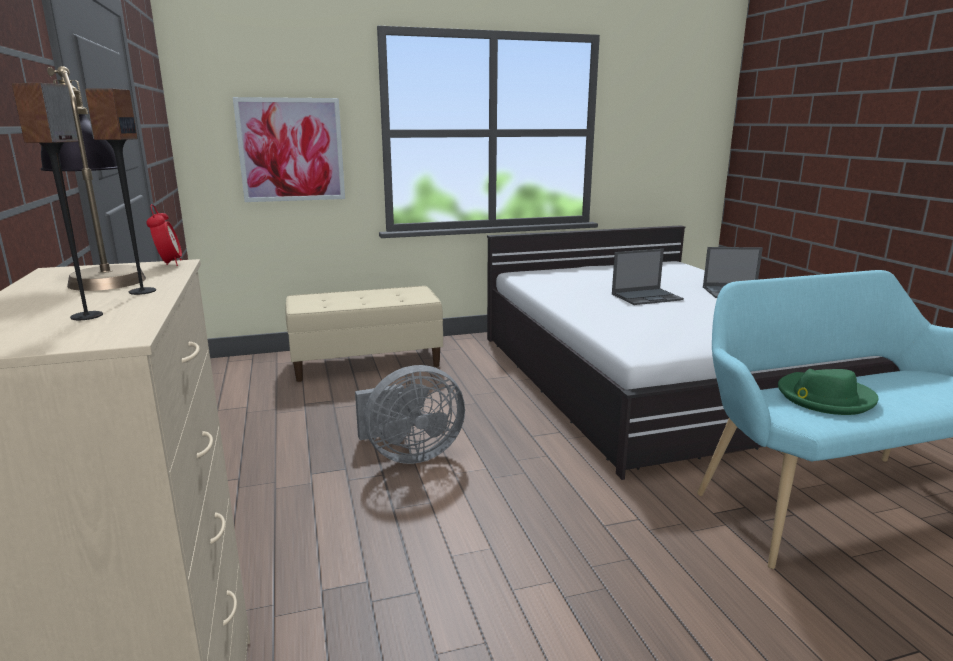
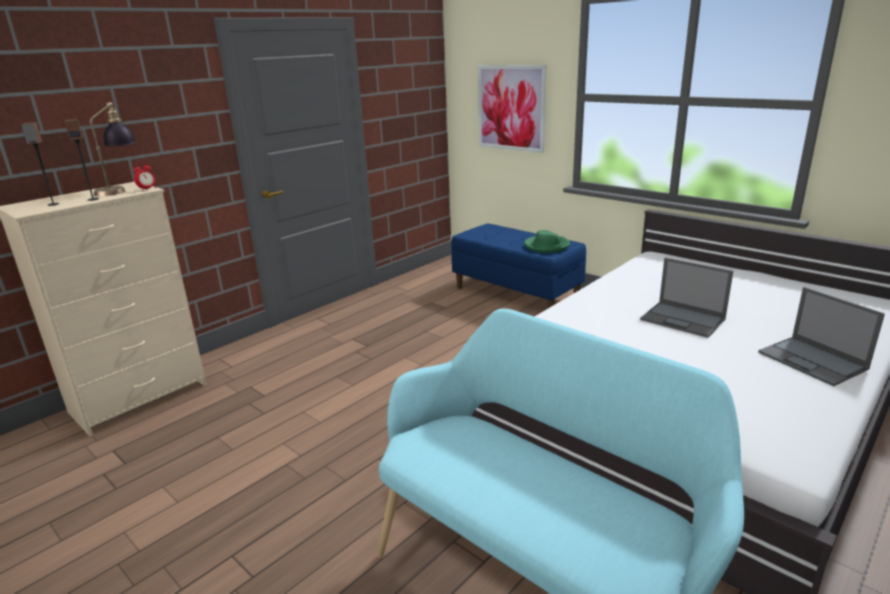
camera: 60 degrees right, 5 degrees up
(367, 362) = (516, 293): beige bench -> blue bench
(409, 454) = (403, 357): grey fan -> none
(824, 397) = (478, 454): green hat -> green hat (546, 246)

